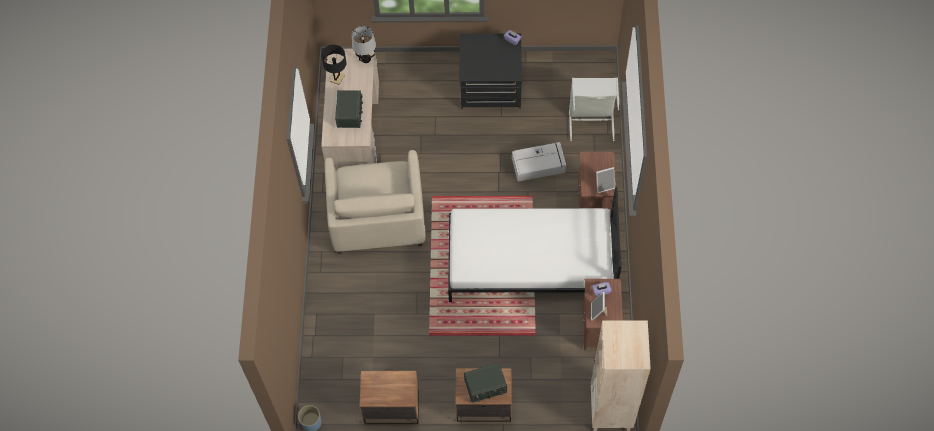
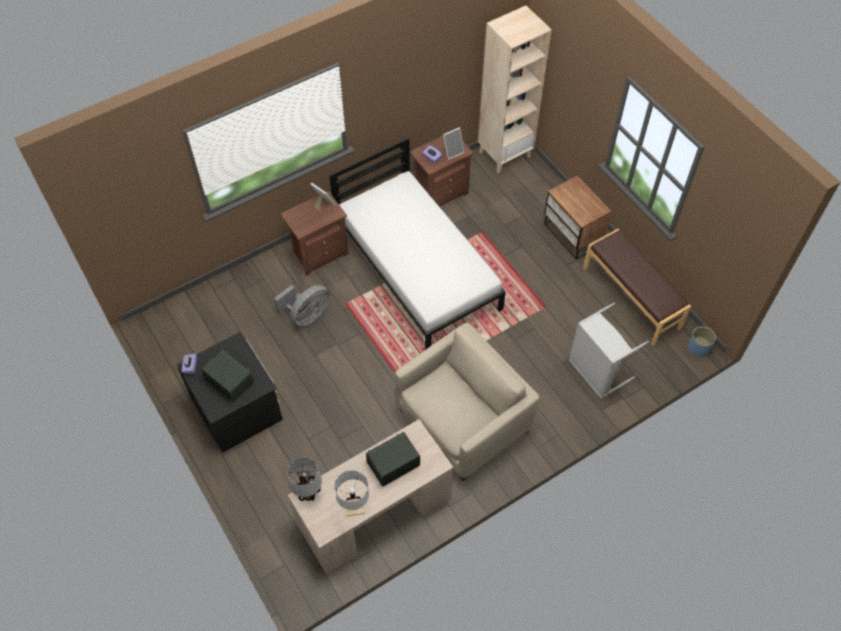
camera: 125 degrees left, 5 degrees down
(337, 78) = (354, 508): black table lamp -> white table lamp
(391, 407) = (631, 297): nightstand -> brown bench
(485, 387) = (579, 198): radio -> radio (230, 381)
(539, 165) = (307, 315): grey storage box -> grey fan
(591, 120) = (227, 299): grey laundry basket -> grey laundry basket (595, 372)

